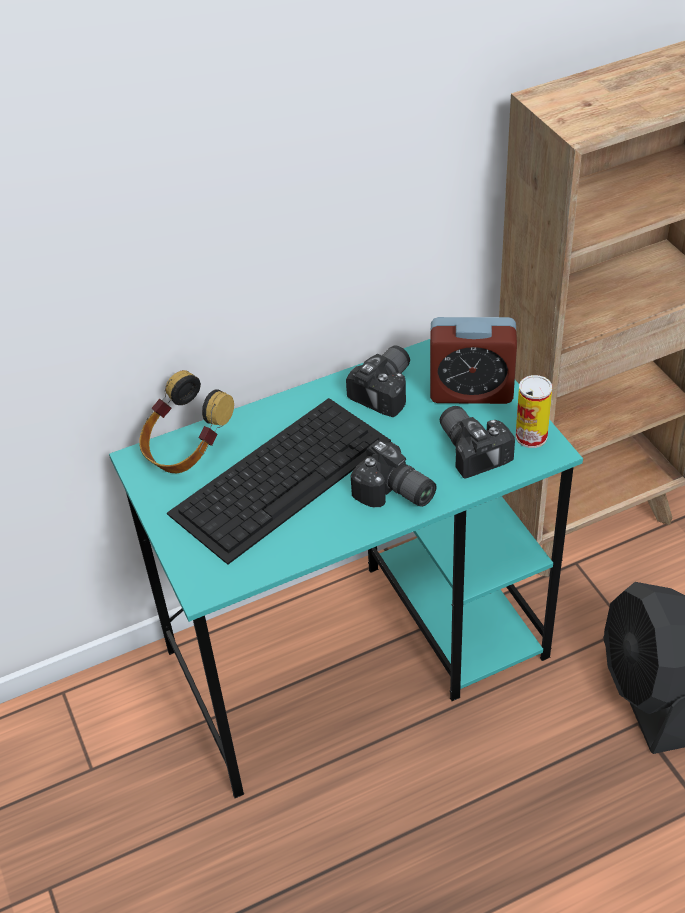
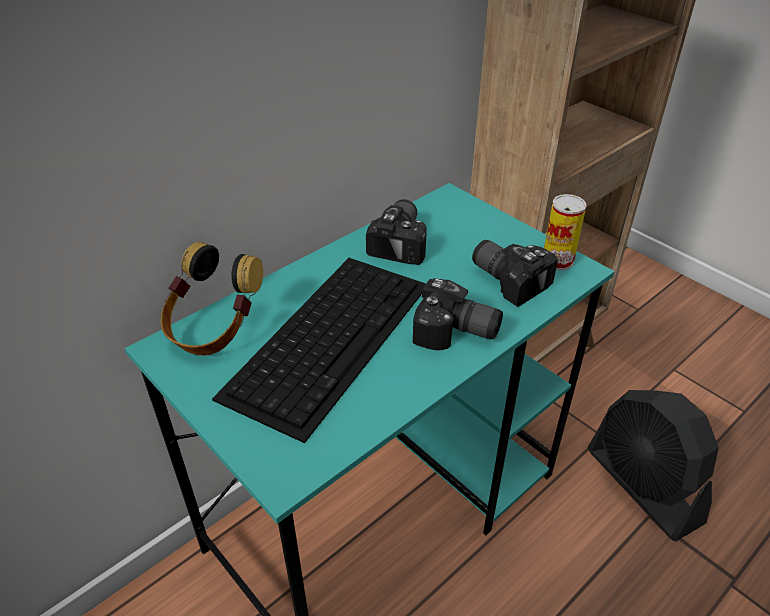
camera: 20 degrees left, 5 degrees down
(471, 391) = (481, 232): alarm clock -> none

